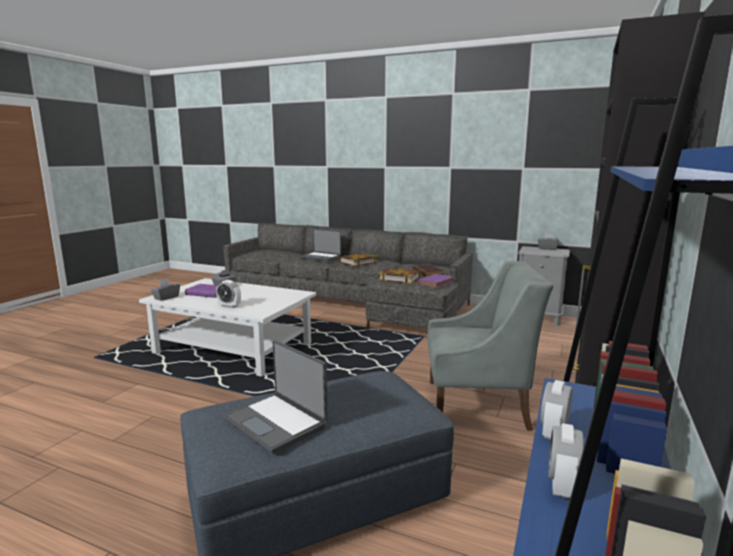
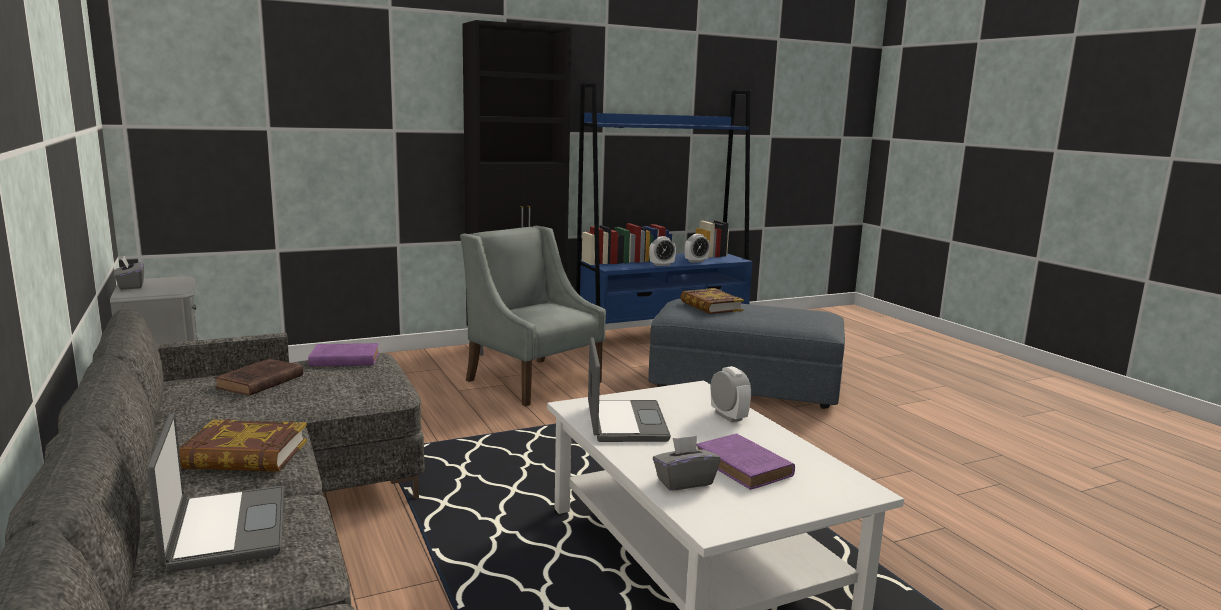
camera: 140 degrees left, 0 degrees up
(166, 297) = (838, 481): grey tissue box -> none
(277, 422) = (782, 312): laptop -> laptop (624, 422)
(399, 279) = (352, 384): book -> book (710, 306)

